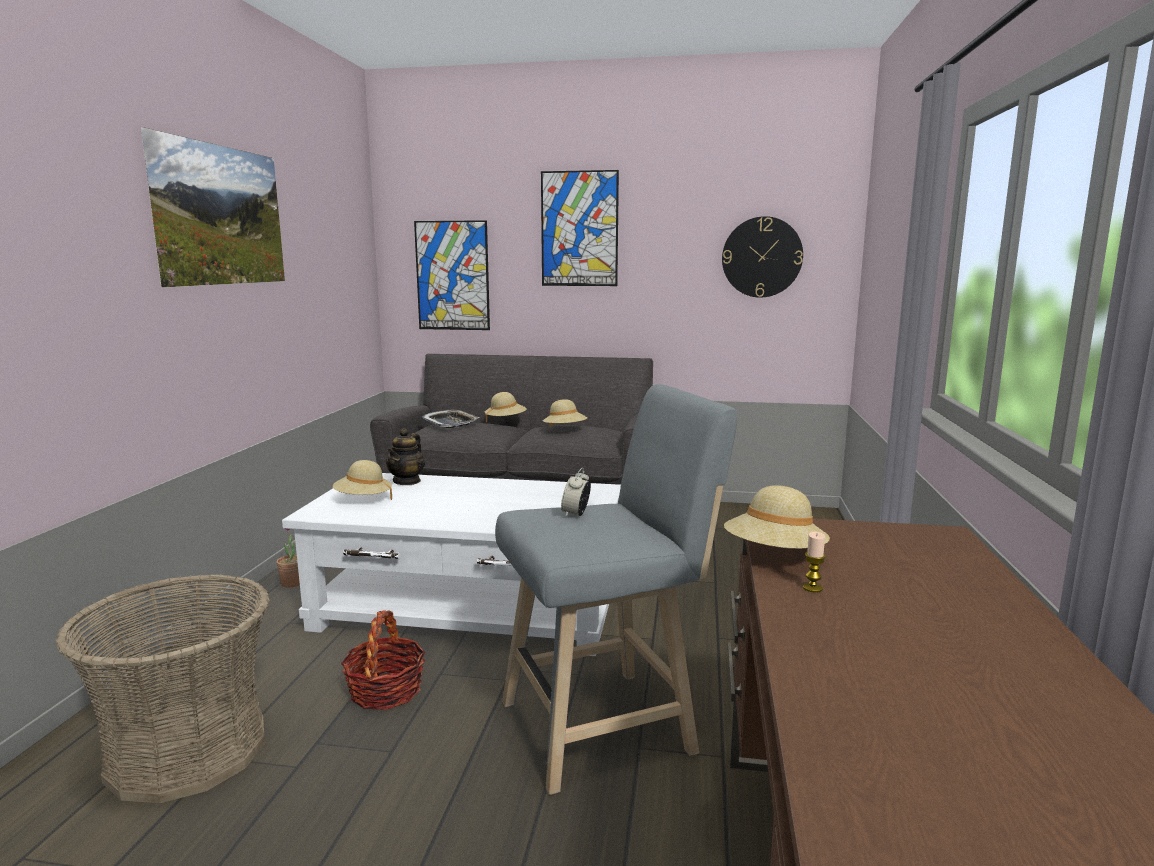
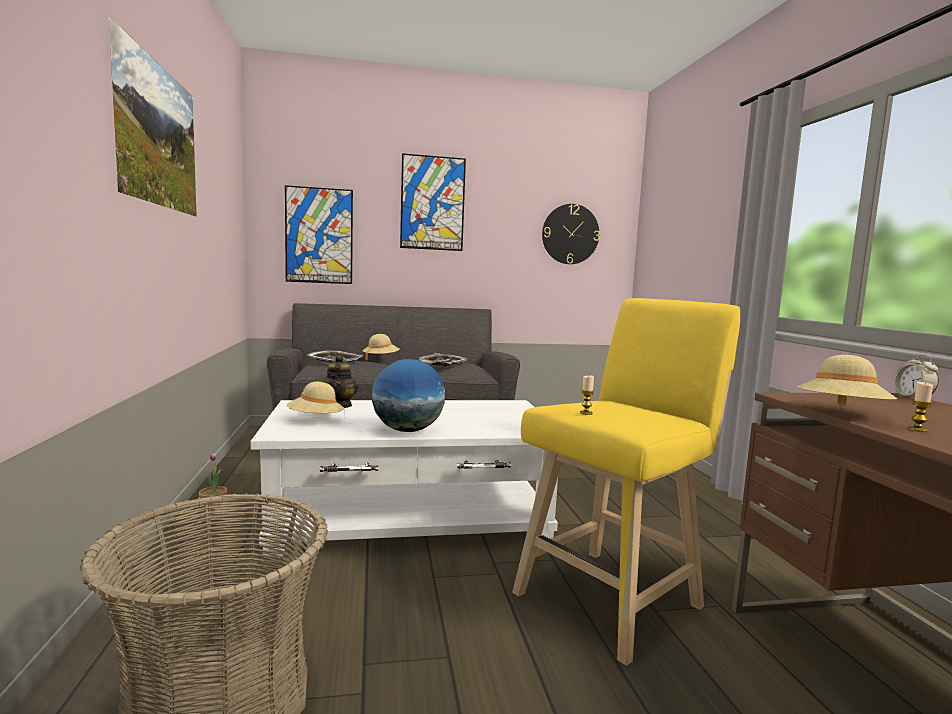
camera: 20 degrees left, 5 degrees down
(385, 691) = (394, 600): basket -> none
(437, 518) = (408, 430): none -> globe
(538, 524) = (586, 413): none -> candle
(565, 430) = (442, 363): beige hat -> tray
(576, 514) = (600, 405): alarm clock -> alarm clock (913, 398)
(607, 725) = (614, 597): grey stool -> yellow stool

